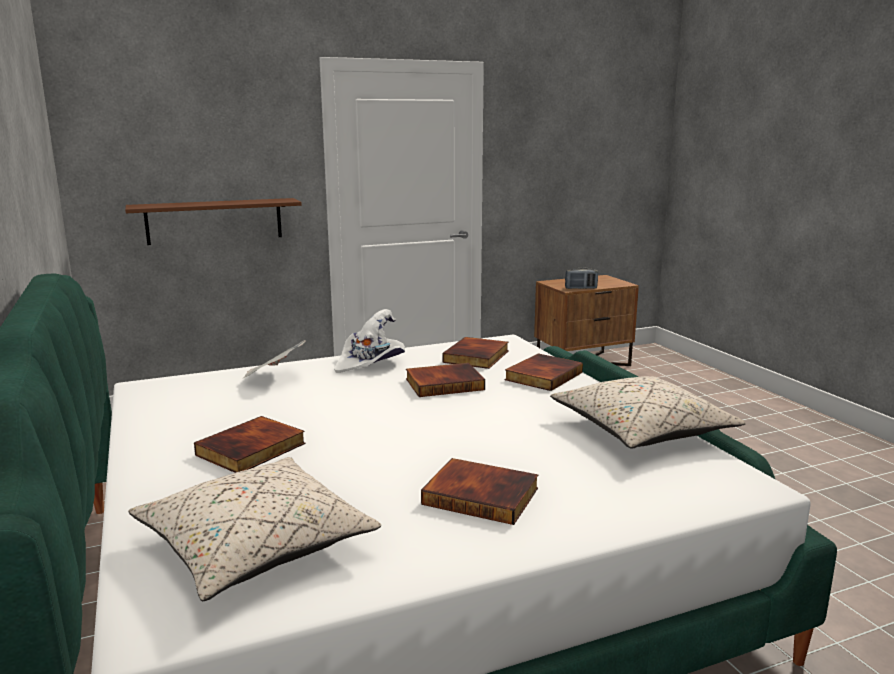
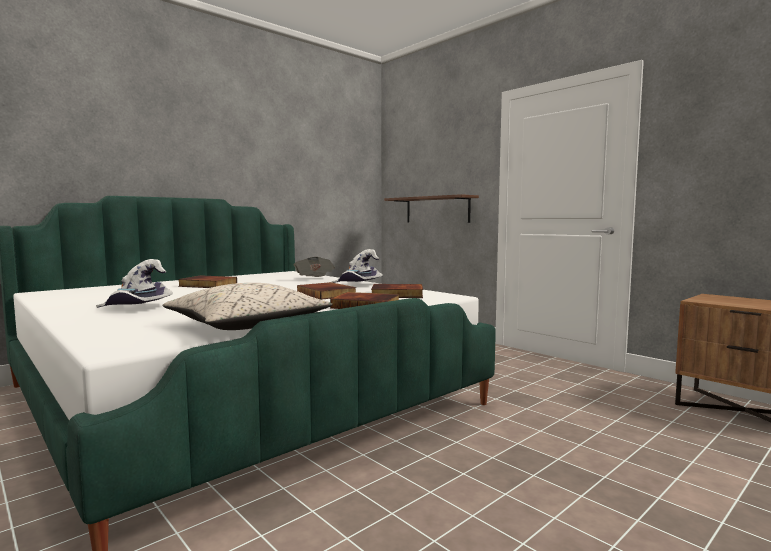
camera: 70 degrees right, 10 degrees down
(255, 546) = (99, 293): beige pillow -> none
(482, 495) = (136, 308): book -> white hat
(581, 288) = (718, 302): radio -> none

